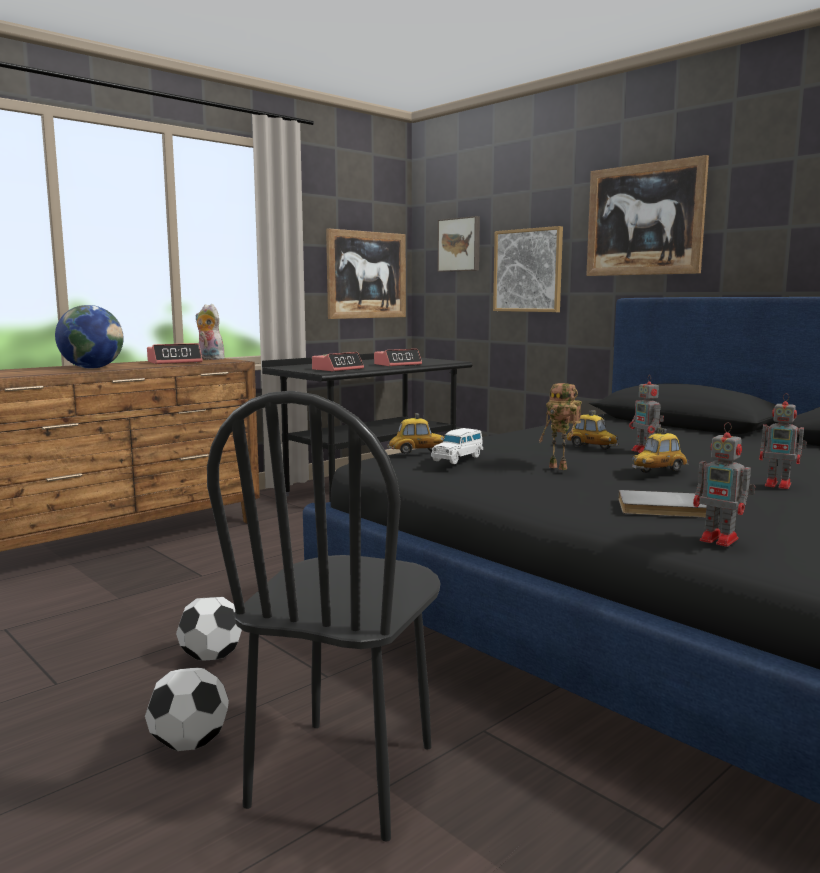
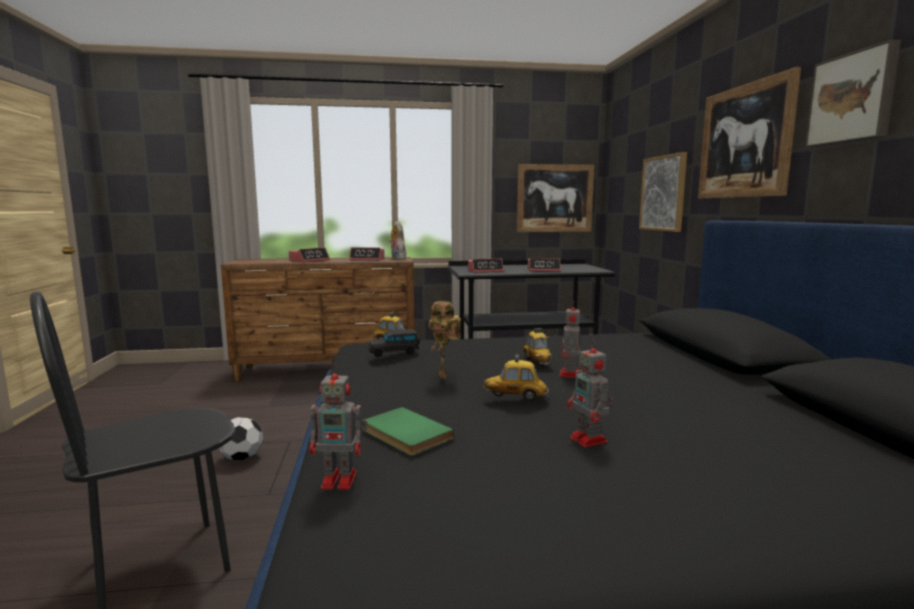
camera: 35 degrees right, 0 degrees up
(92, 368) = (309, 260): globe -> alarm clock
(189, 744) = (144, 508): football -> none
(458, 458) = (394, 353): white toy car -> black toy car
(460, 244) = (626, 172): picture -> picture (853, 98)
(663, 509) = (404, 435): grey book -> green book
(721, 540) = (341, 480): toy robot -> toy robot turned 75 degrees counterclockwise

